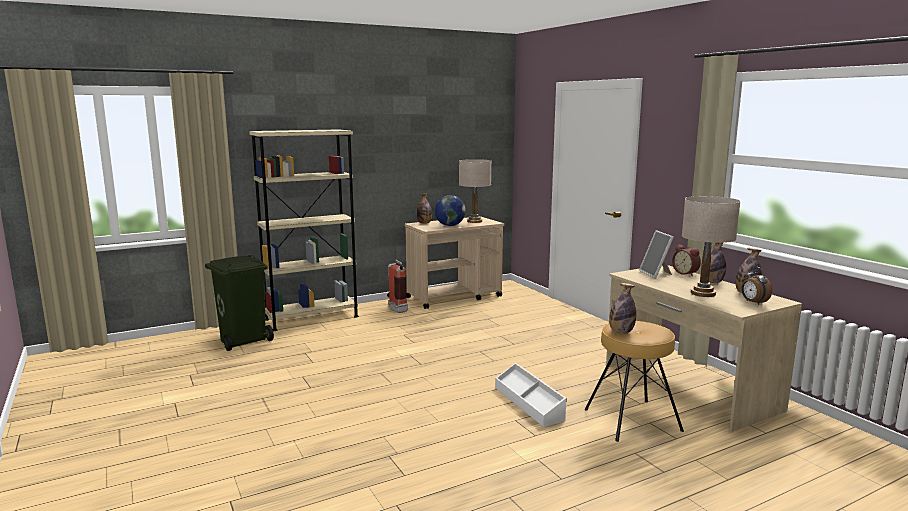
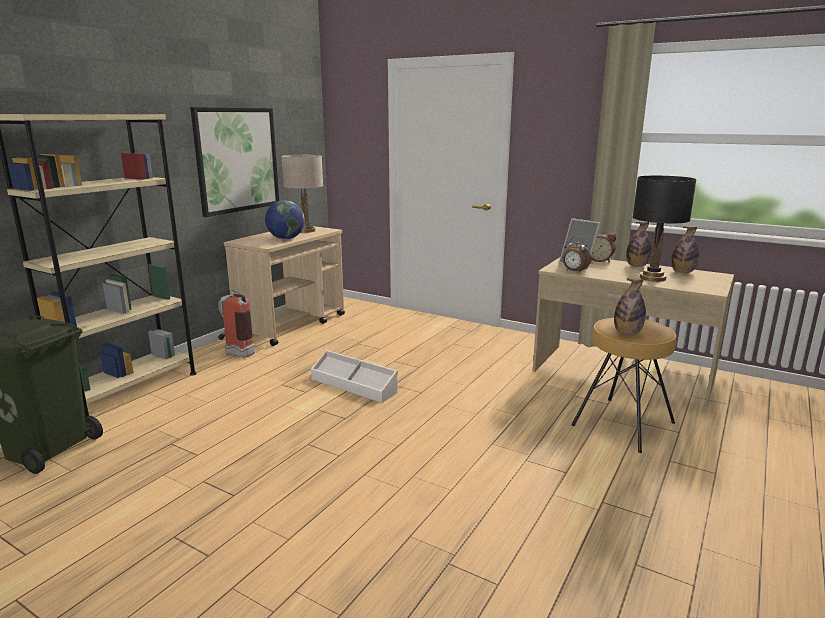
camera: 30 degrees left, 5 degrees up
(424, 162) = (237, 160): none -> picture
(424, 223) = (249, 239): bottle -> none
(529, 403) = (515, 434): white storage box -> white storage box (354, 385)
(703, 293) = (652, 278): beige table lamp -> black table lamp
(753, 302) = (705, 280): alarm clock -> alarm clock (574, 271)

